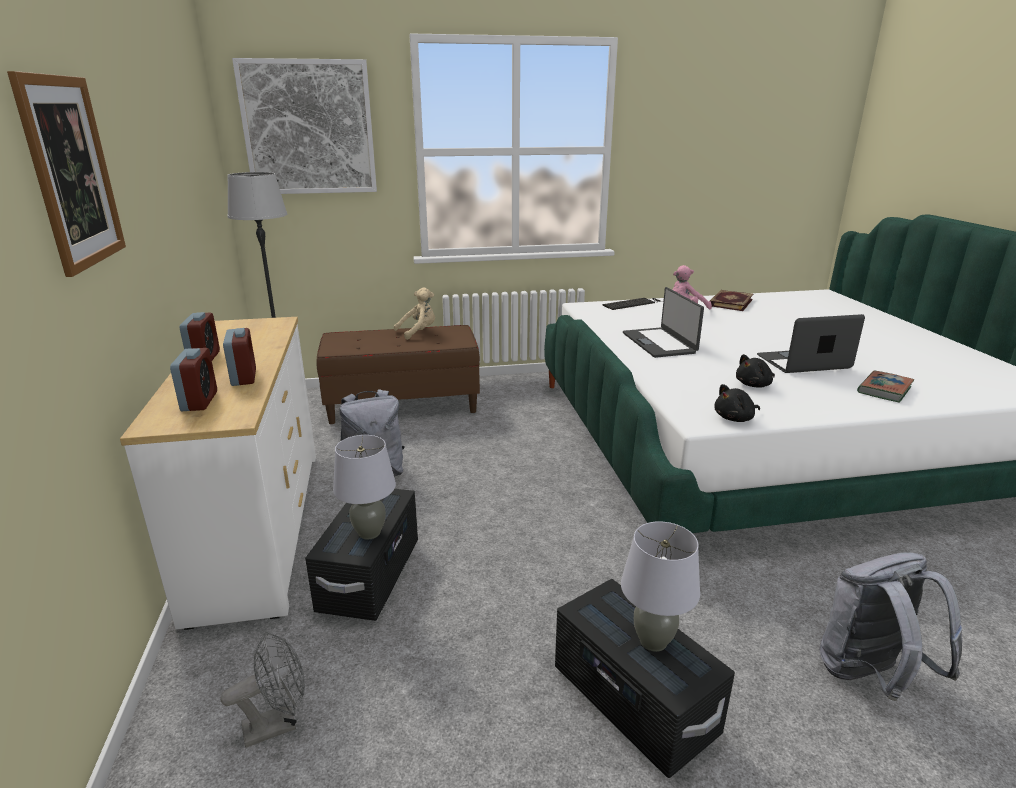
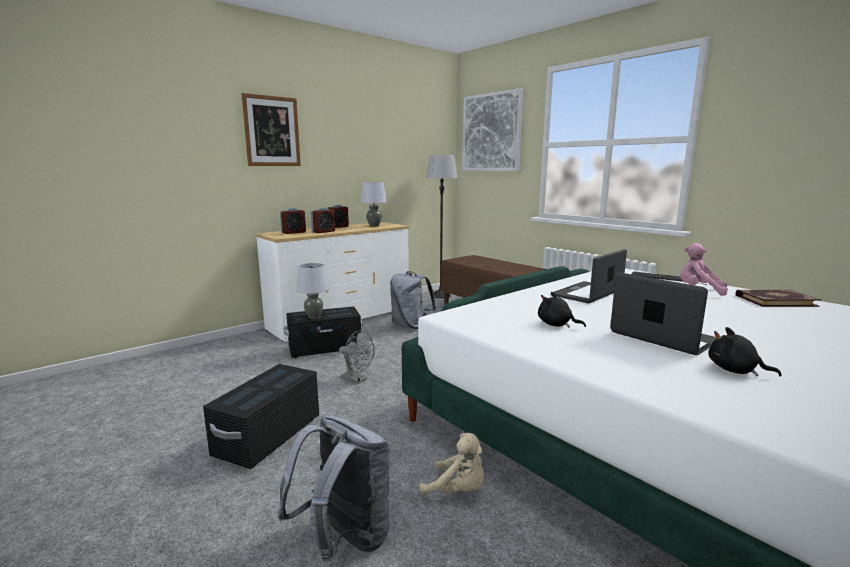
camera: 60 degrees right, 10 degrees down
(278, 724) = (222, 360): grey fan -> grey fan (357, 380)
(418, 332) = (512, 265): beige plush toy -> beige plush toy (458, 490)
(652, 641) = (262, 390): grey table lamp -> grey table lamp (374, 226)
(735, 418) = (471, 325): black plush toy -> black plush toy (735, 370)
(884, 390) = (663, 373): book -> none

